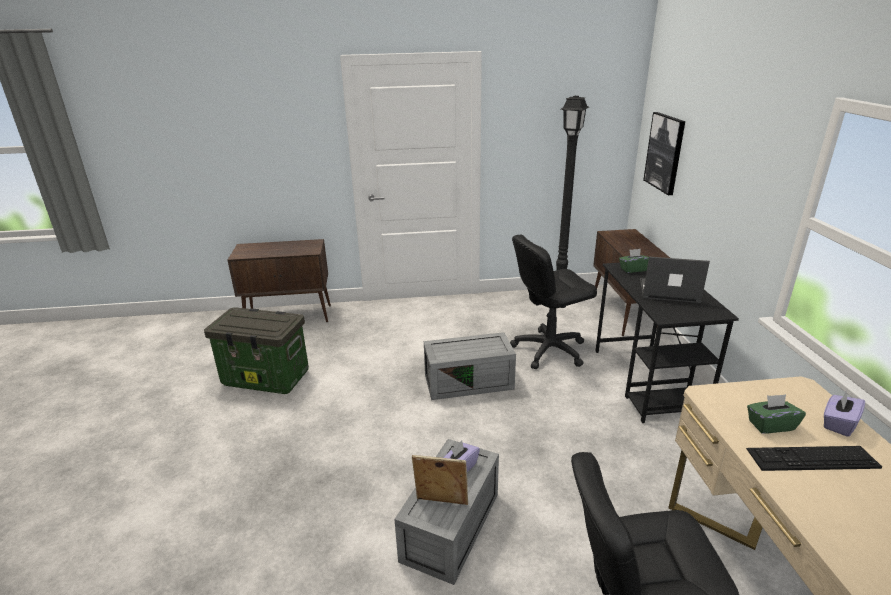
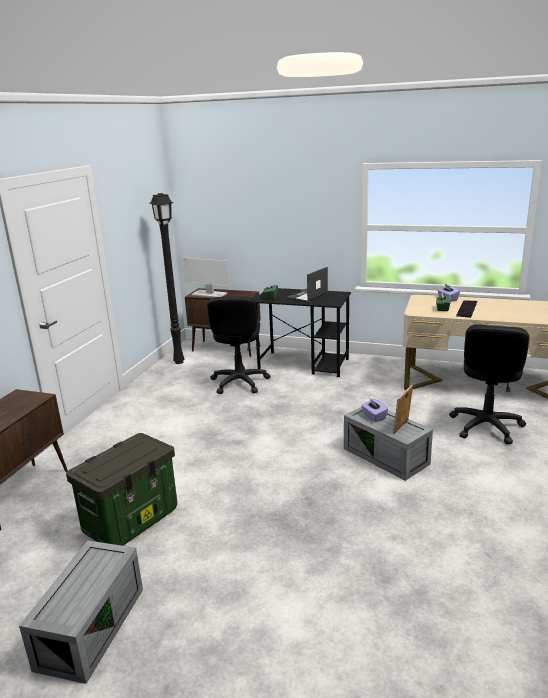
camera: 65 degrees left, 5 degrees down
(469, 381) = (246, 419): grey storage box -> grey storage box (90, 626)
(621, 239) = (209, 294): none -> monitor
(665, 152) = (216, 224): picture -> none

